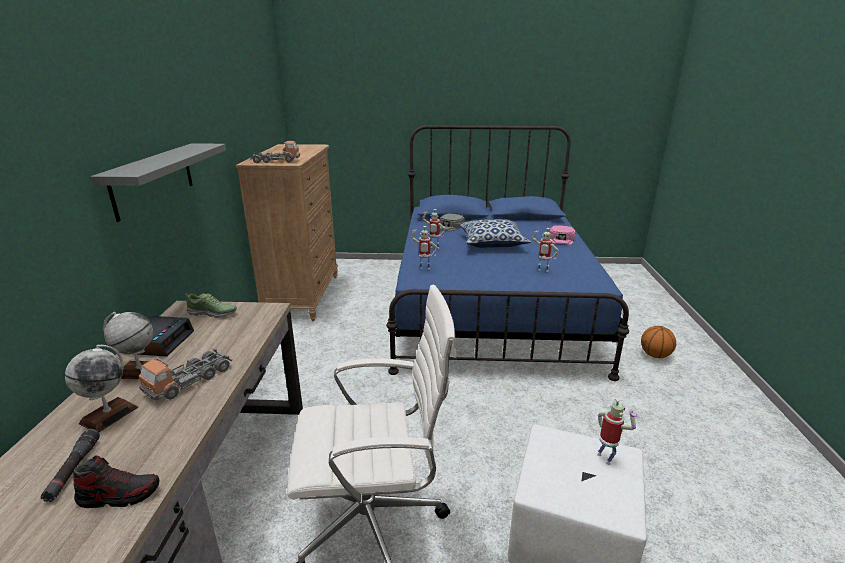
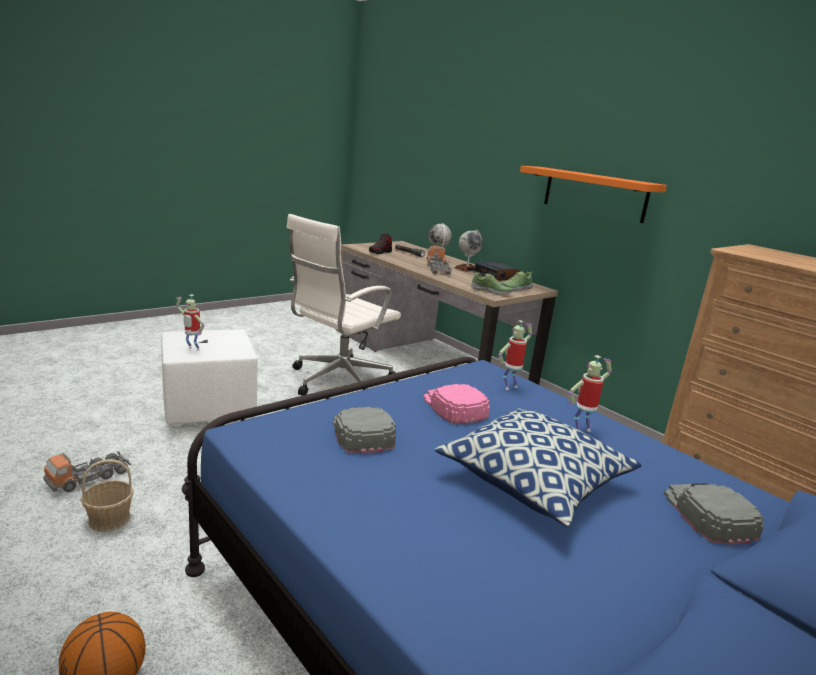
camera: 135 degrees right, 5 degrees down
(153, 179) = (594, 194): grey shelf -> orange shelf
(255, 315) = (491, 292): none -> shoe
(276, 161) = (757, 252): toy truck -> toy truck (89, 478)
(542, 271) = (361, 433): toy robot -> grey cap
(561, 239) = (429, 575): pink cap -> pink cap (453, 407)
(669, 430) = (109, 519): none -> basket

